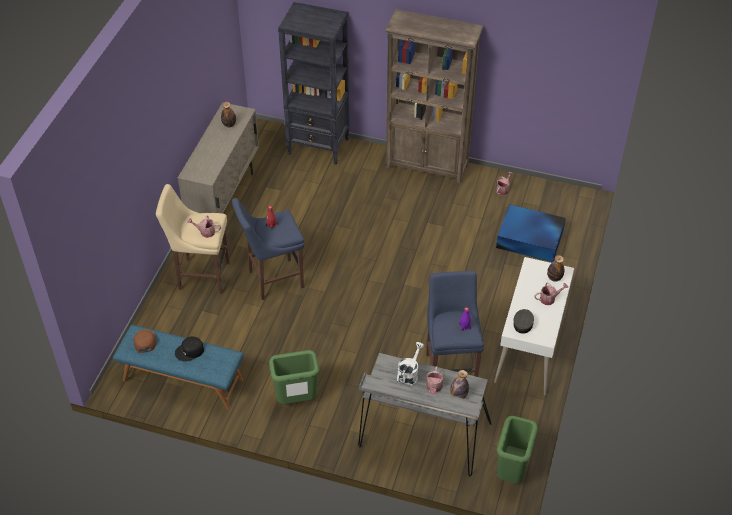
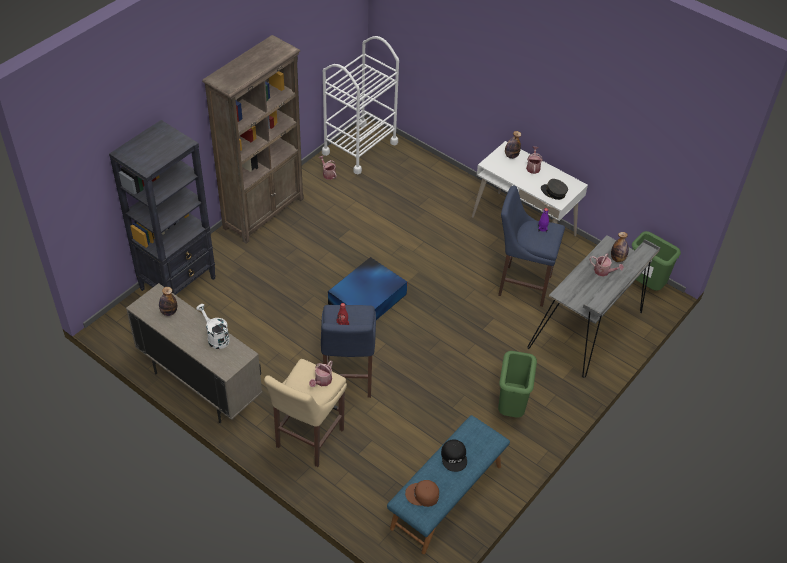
camera: 70 degrees left, 0 degrees up
(409, 376) = (584, 283): white watering can -> white watering can (215, 337)
(530, 239) = (399, 179): blue storage box -> blue storage box (368, 298)
(553, 199) = (360, 148): none -> white cart

